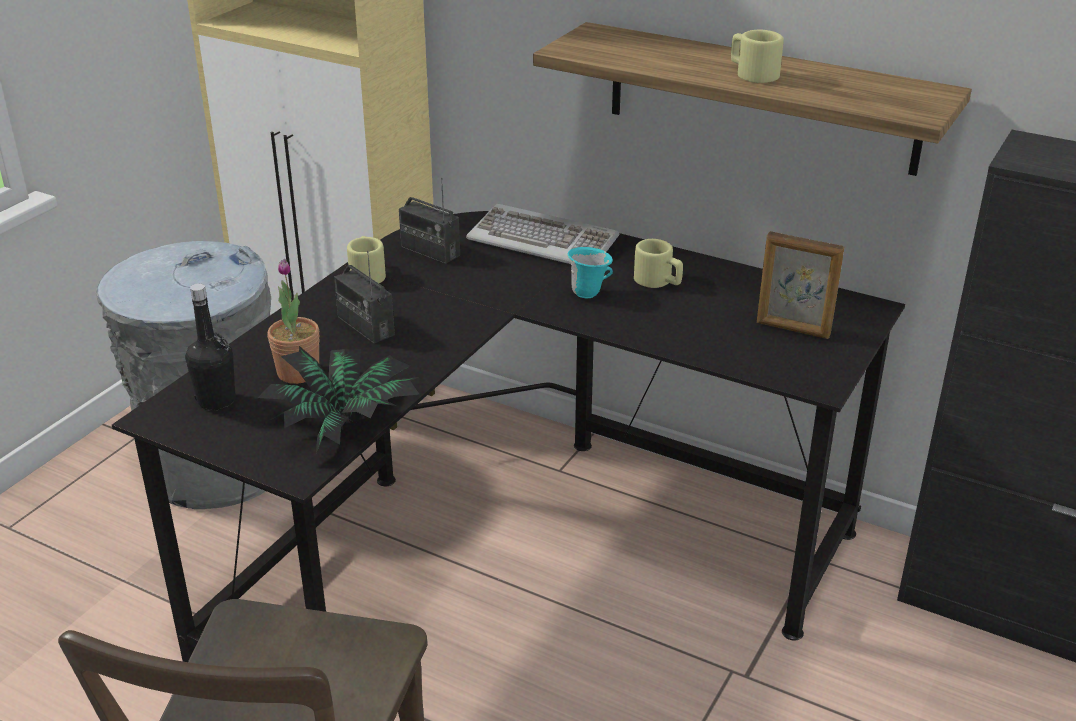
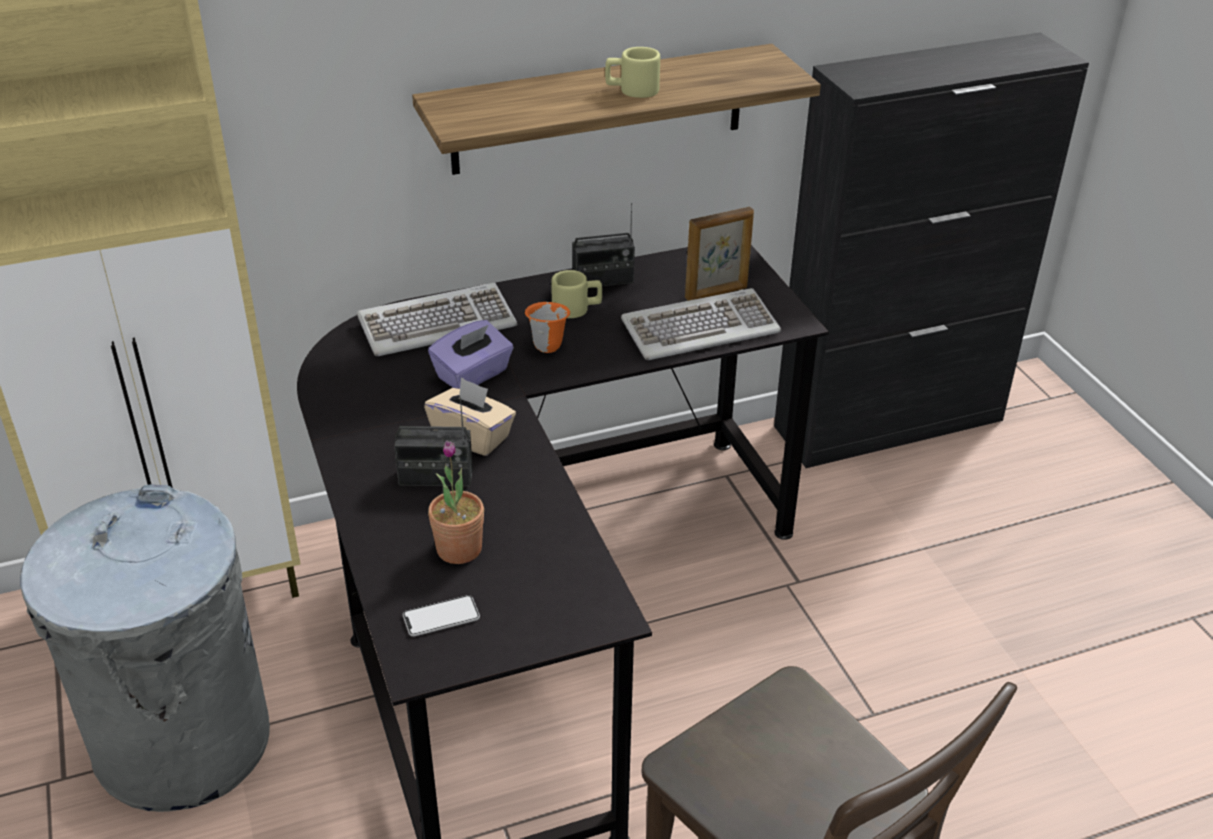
camera: 50 degrees left, 5 degrees up
(216, 401) = (441, 617): black bottle -> phone
(345, 425) = (575, 560): potted plant -> none
(367, 274) = (349, 435): beige mug -> none
(430, 251) = (363, 385): radio -> radio (603, 280)
(432, 317) = (472, 436): none -> beige tissue box
(505, 283) = (473, 375): none -> purple tissue box
(589, 293) = (548, 346): turquoise mug -> orange mug
(727, 345) = (700, 329): none -> keyboard

